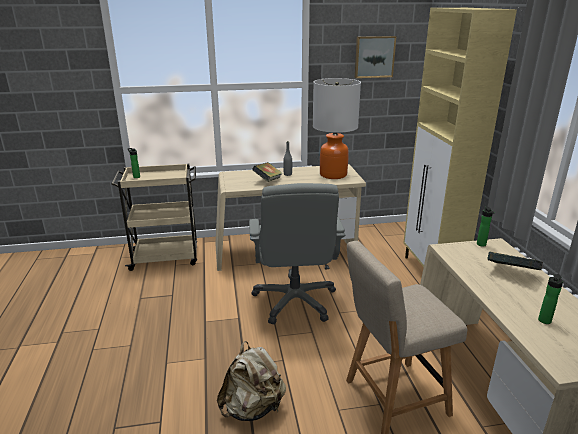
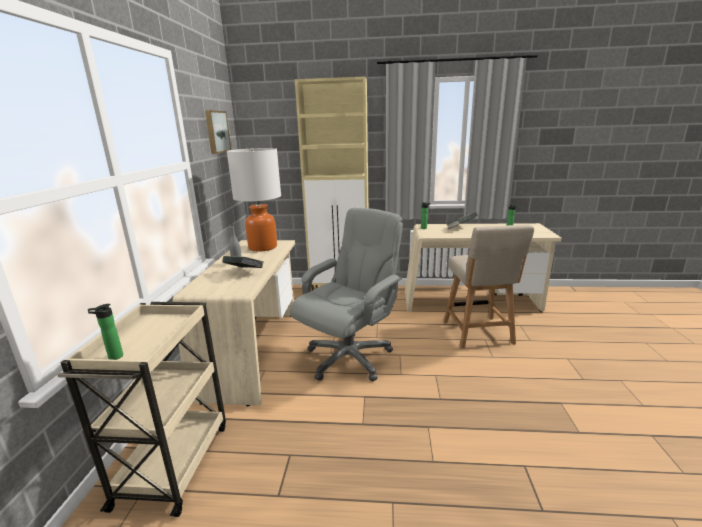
camera: 75 degrees left, 5 degrees down
(253, 408) = (496, 399): beige backpack -> none
(295, 301) = (349, 357): grey office chair -> grey office chair turned 60 degrees counterclockwise

